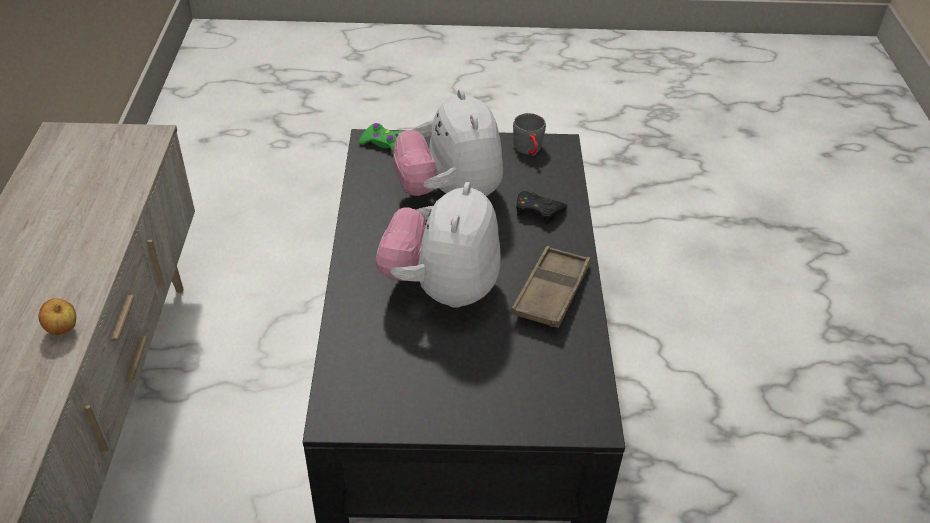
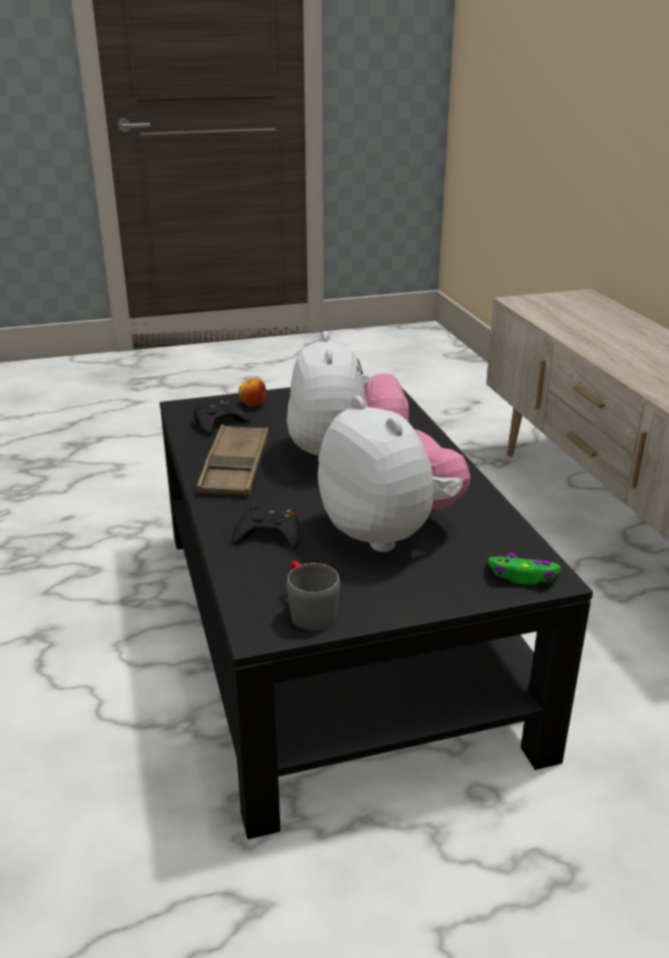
camera: 165 degrees right, 15 degrees down
(63, 330) = (592, 346): apple -> apple (253, 405)
(555, 375) = (219, 423): none -> black game controller

